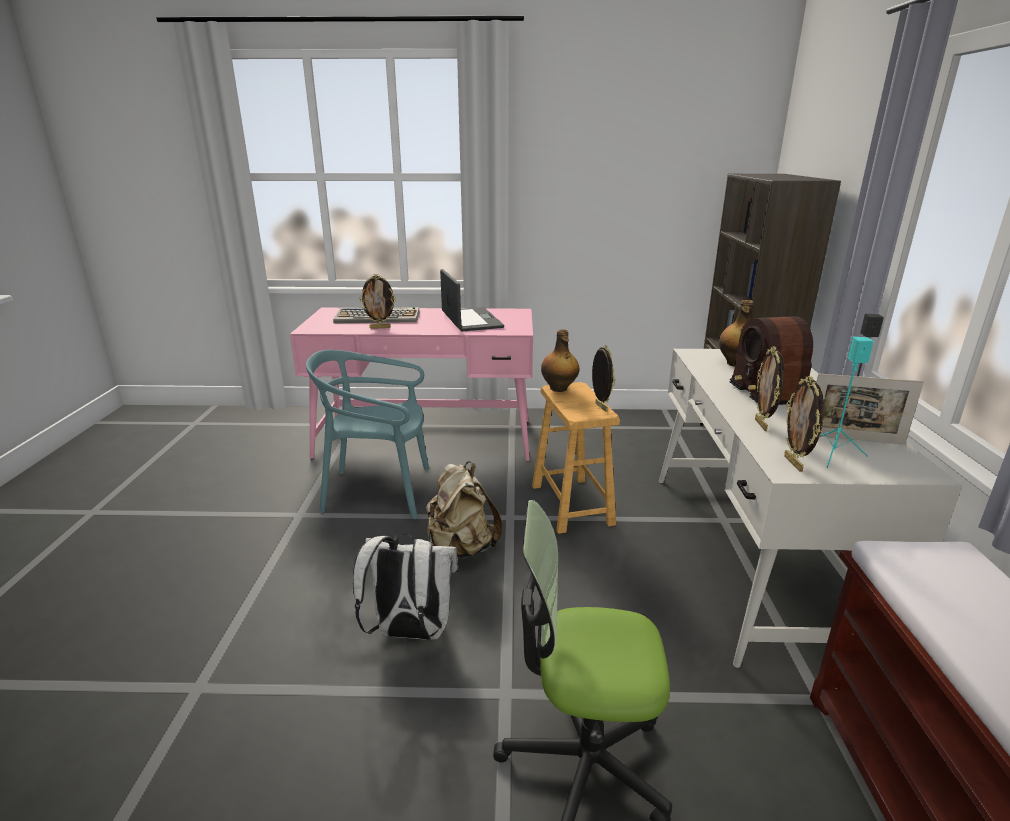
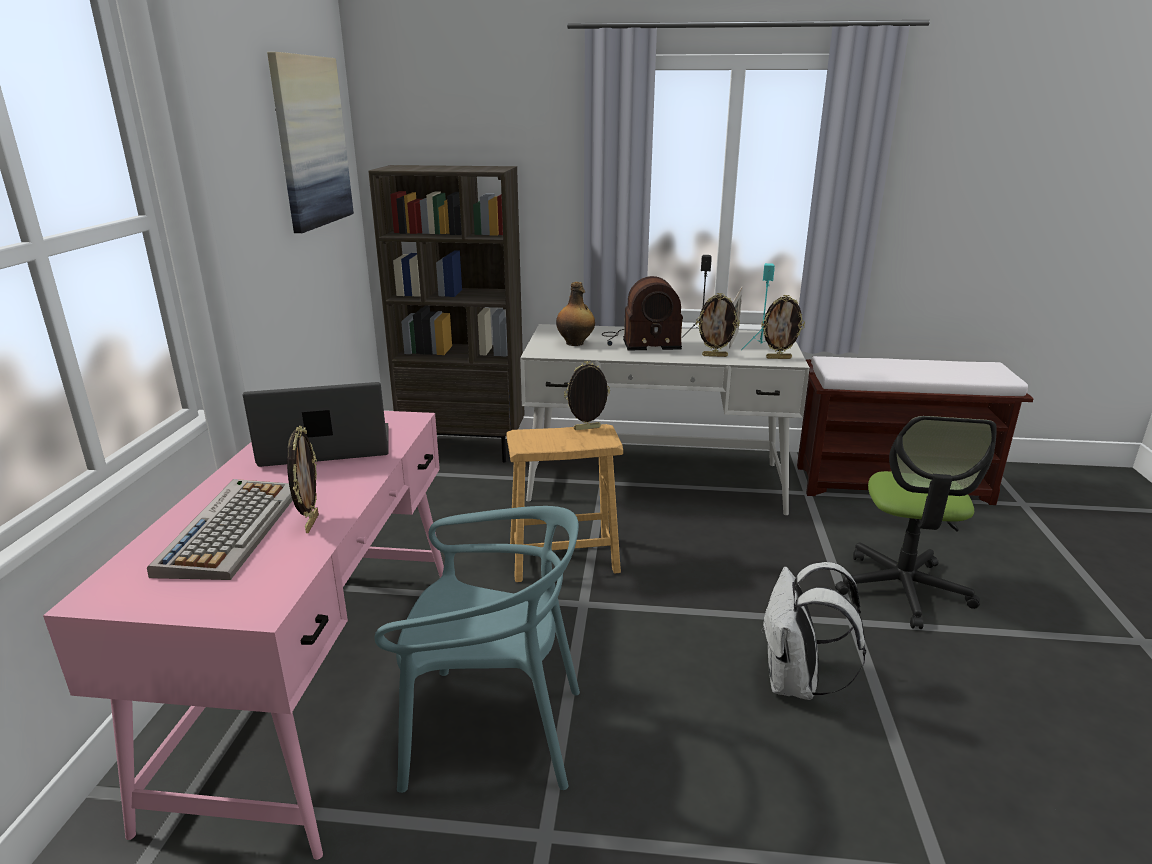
camera: 85 degrees left, 0 degrees up
(379, 492) = (493, 731): turquoise chair -> turquoise chair turned 90 degrees counterclockwise
(461, 549) = (647, 644): beige backpack -> none
(559, 389) = (527, 444): bottle -> none
(687, 147) = (310, 142): none -> picture

